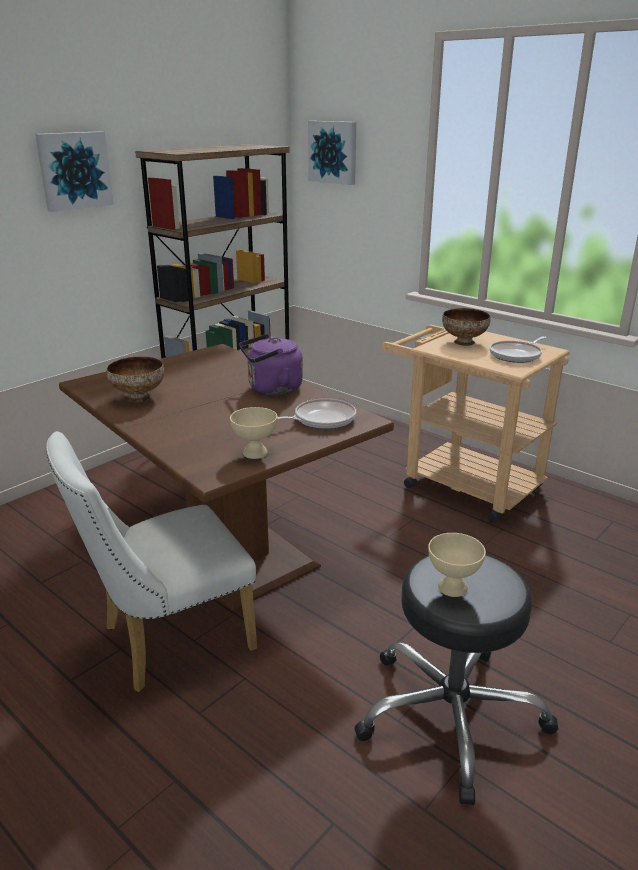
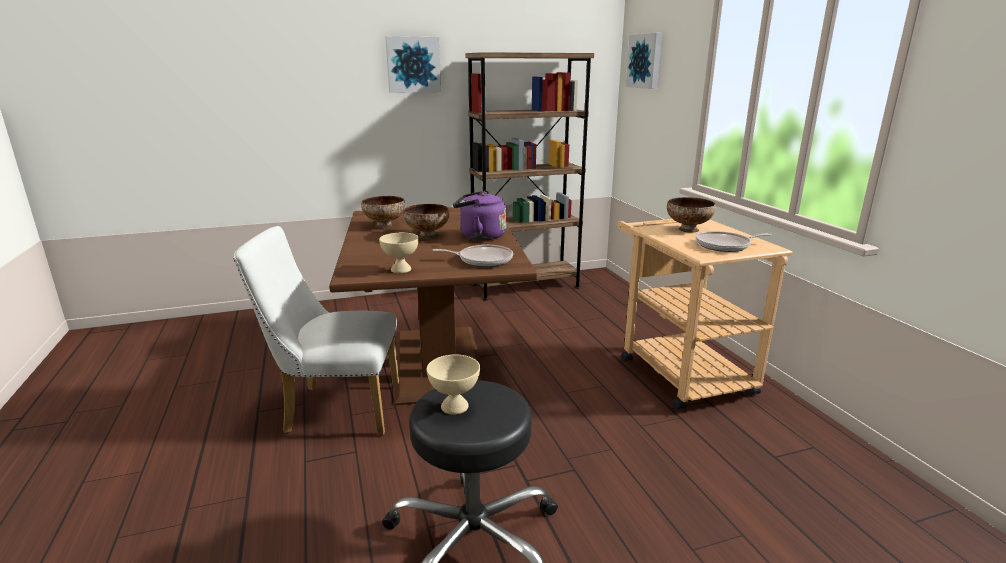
camera: 30 degrees right, 5 degrees down
(212, 400) = (427, 235): none -> bowl

